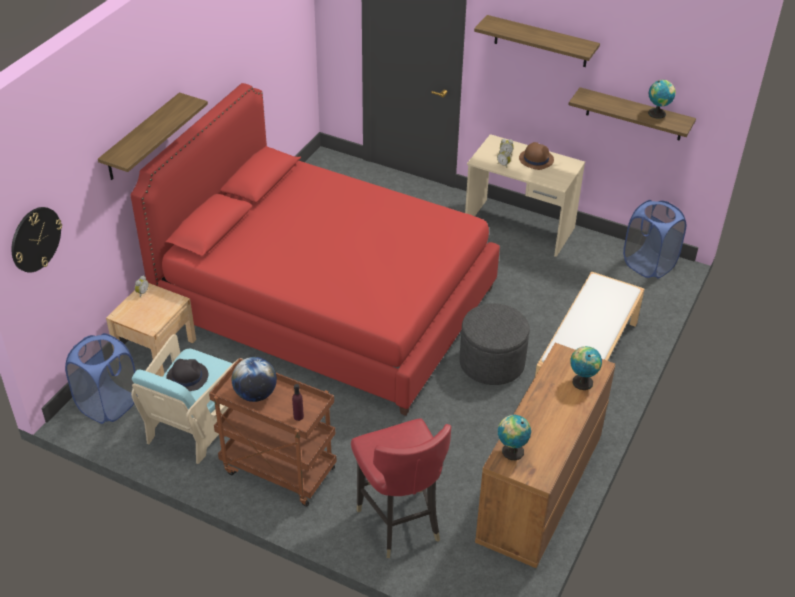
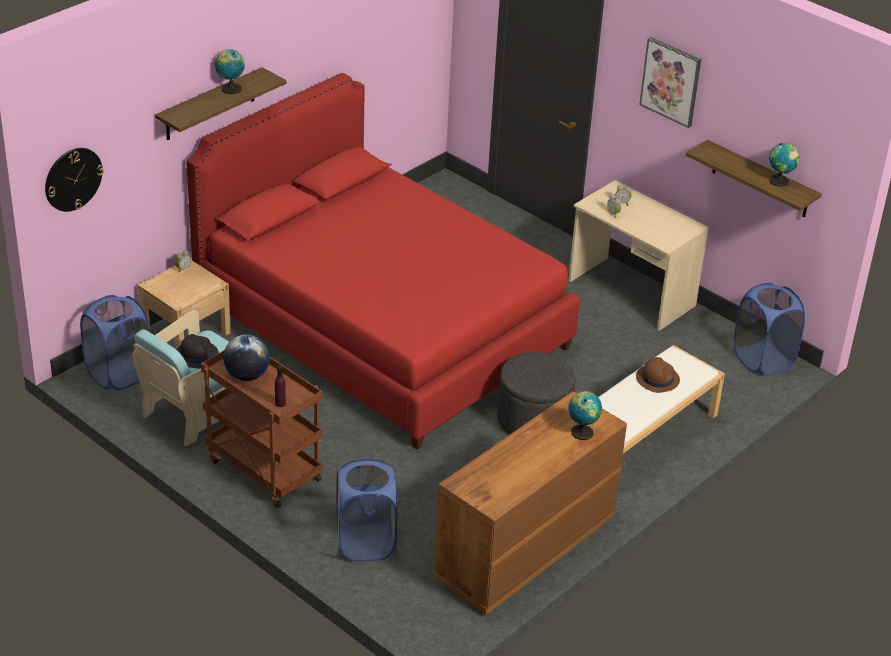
camera: 15 degrees right, 5 degrees down
(399, 522) = (365, 543): red chair -> blue laundry basket
(511, 451) = (474, 476): globe -> globe (230, 88)
(536, 159) = (653, 215): brown hat -> brown hat (657, 378)
(541, 41) = (671, 81): shelf -> picture

